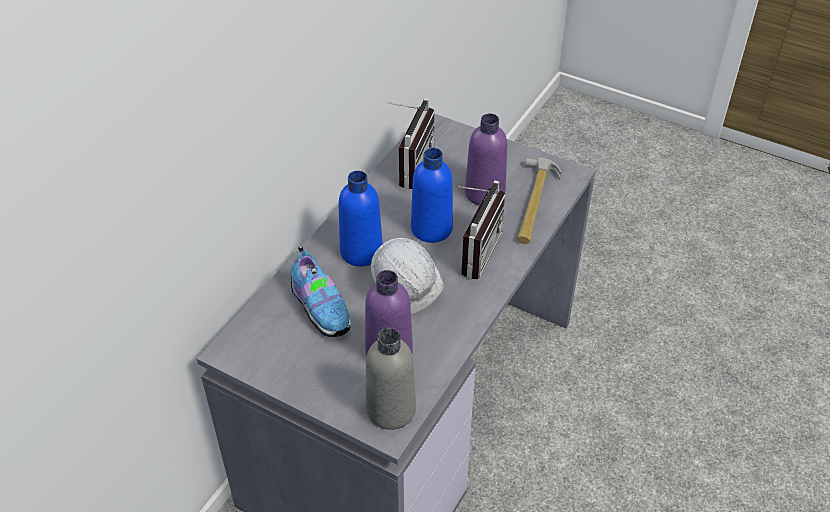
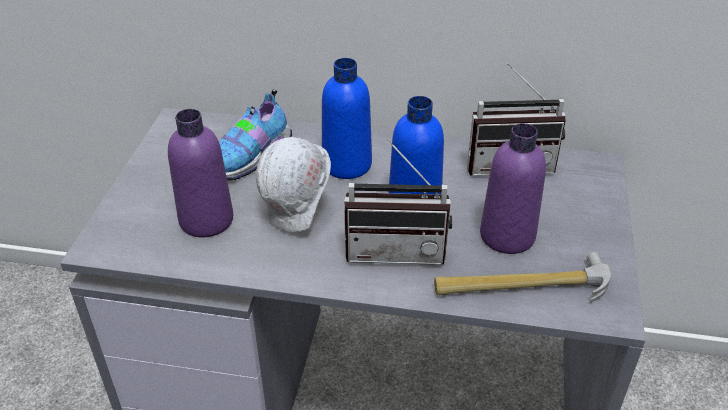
camera: 70 degrees right, 5 degrees down
(391, 410) = (125, 241): grey bottle -> none

